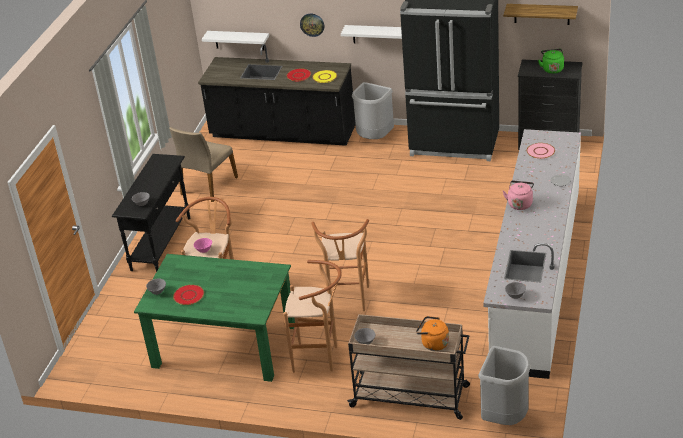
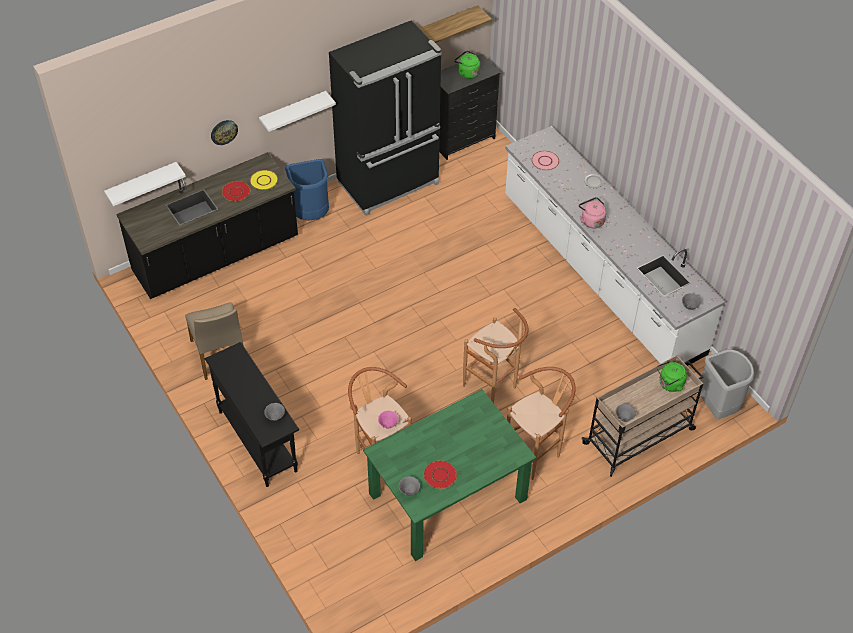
camera: 50 degrees left, 15 degrees up
(374, 138) = (311, 214): grey trash can -> blue trash can
(433, 343) = (669, 384): orange kettle -> green kettle

